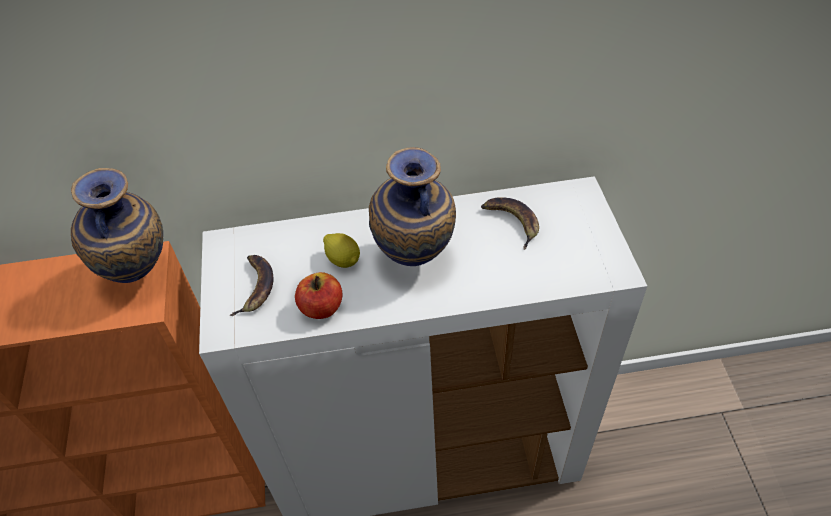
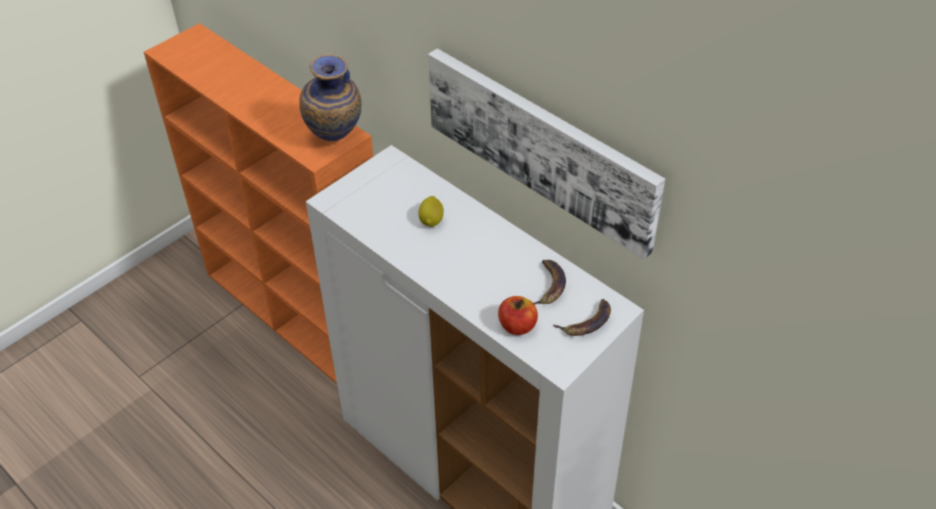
camera: 50 degrees right, 5 degrees down
(255, 286) = (372, 194): banana -> banana (587, 322)
(321, 307) = (385, 233): apple -> apple (517, 326)
(416, 258) = (466, 254): vase -> none
(429, 91) = (541, 146): none -> picture

